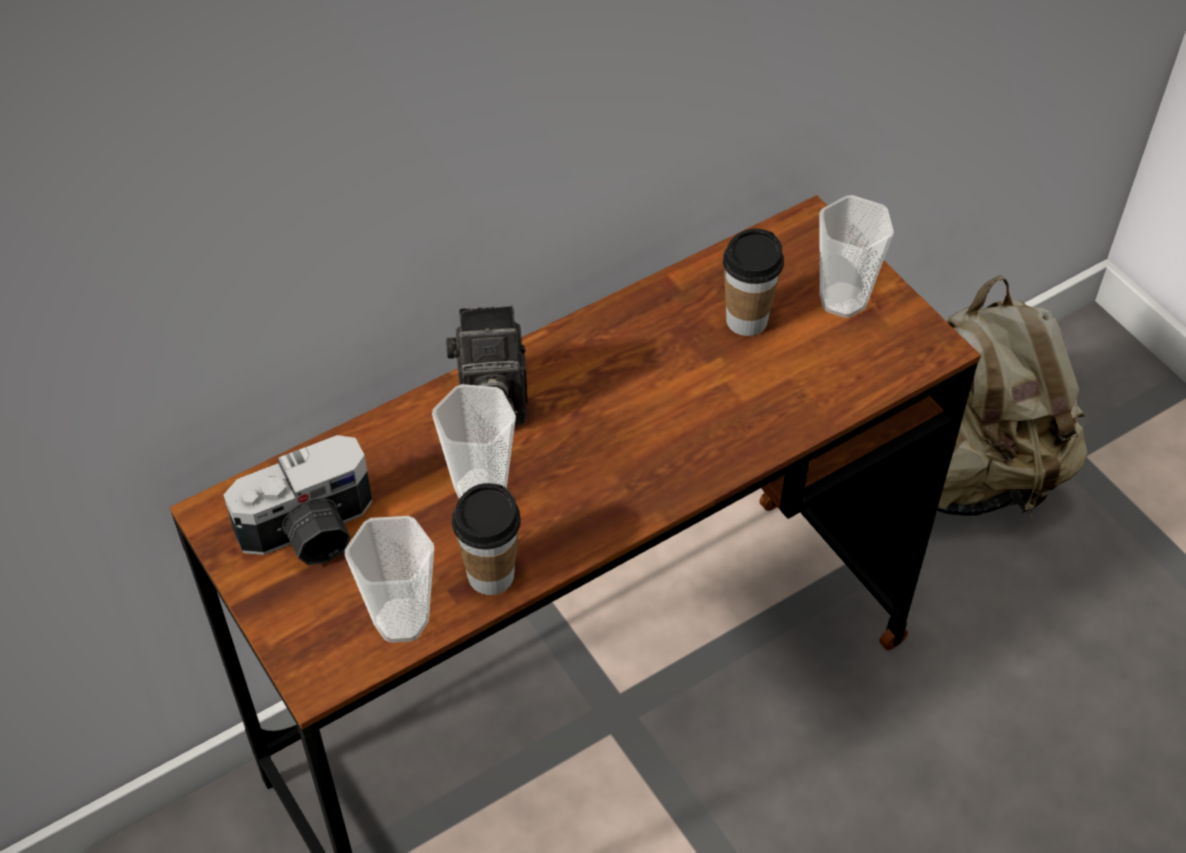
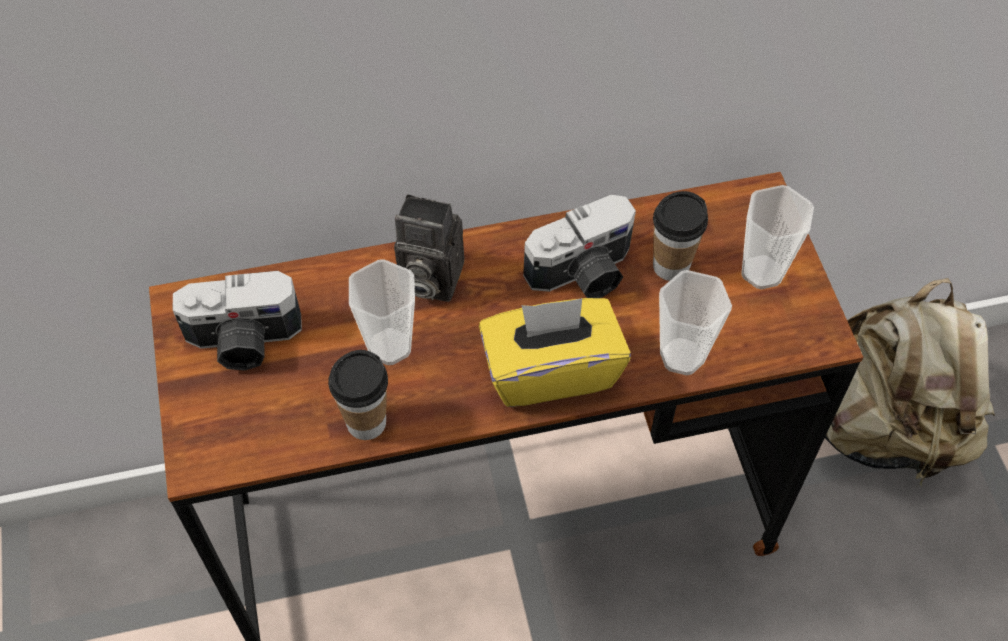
camera: 20 degrees right, 5 degrees up
(401, 620) = (280, 437): cup -> cup (682, 356)
(658, 354) = (584, 274): none -> camera
(667, 462) = (551, 370): none -> yellow tissue box

